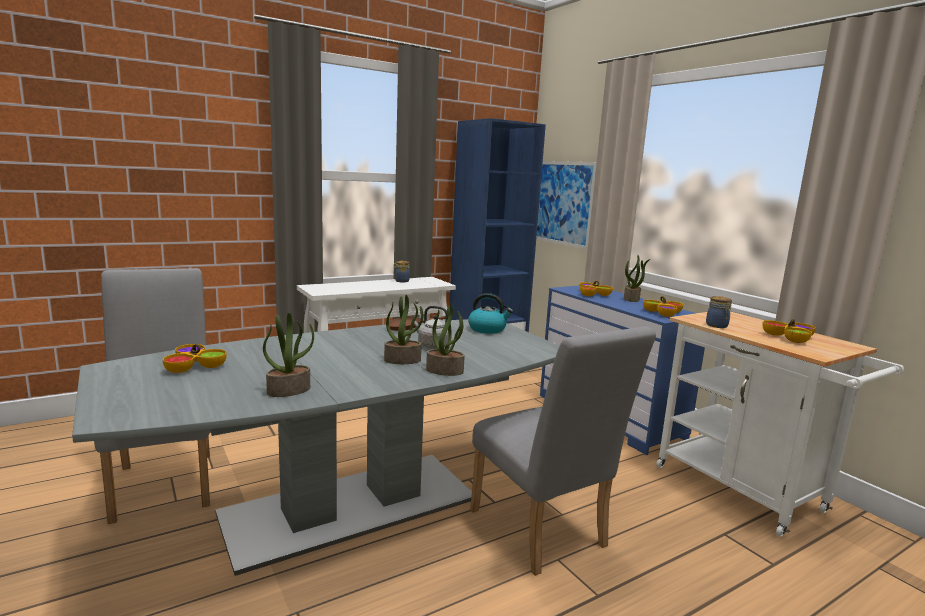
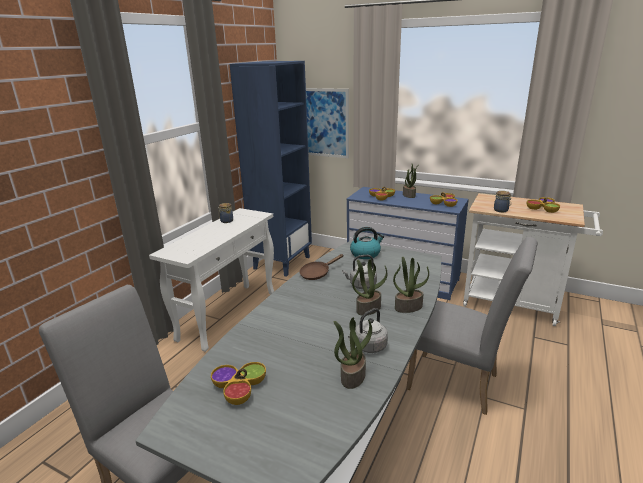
camera: 30 degrees left, 10 degrees up
(344, 380) = (368, 347): none -> grey kettle

